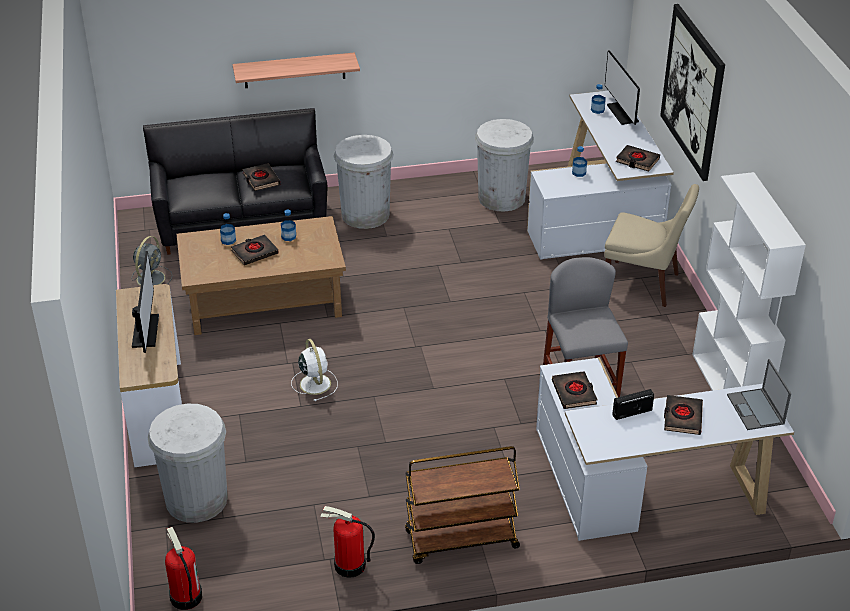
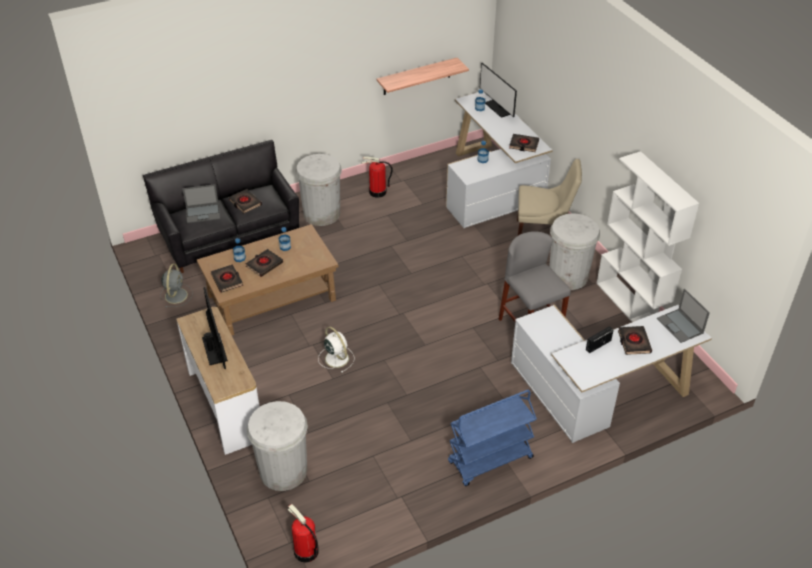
camera: 15 degrees left, 5 degrees up
(206, 183) = (203, 213): none -> laptop
(294, 70) = (255, 113): shelf -> shelf (417, 76)
(349, 565) = (417, 498): fire extinguisher -> fire extinguisher (377, 192)
(461, 540) = (490, 461): brown cart -> blue cart
(501, 198) = (417, 183): white trash can -> white trash can (568, 276)
(574, 393) = (548, 336): black book -> black book (227, 280)
(693, 91) = (566, 91): picture -> none

